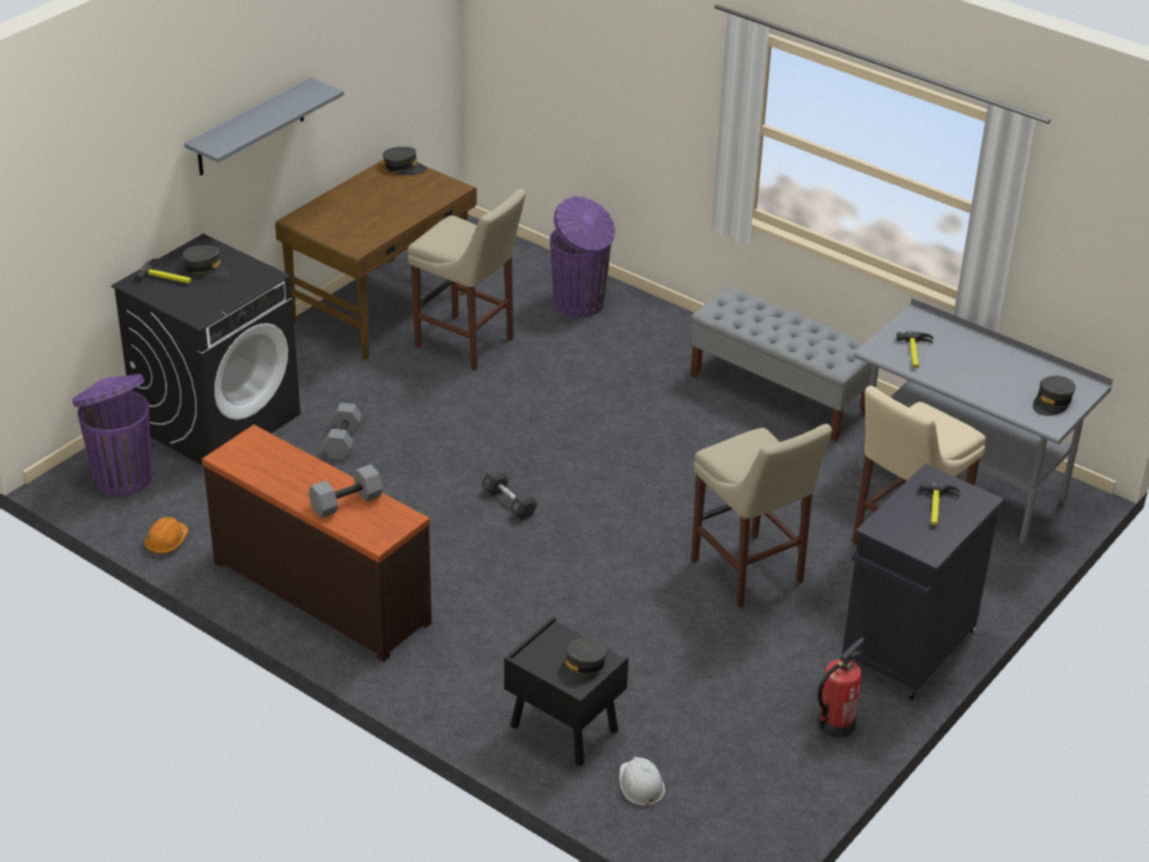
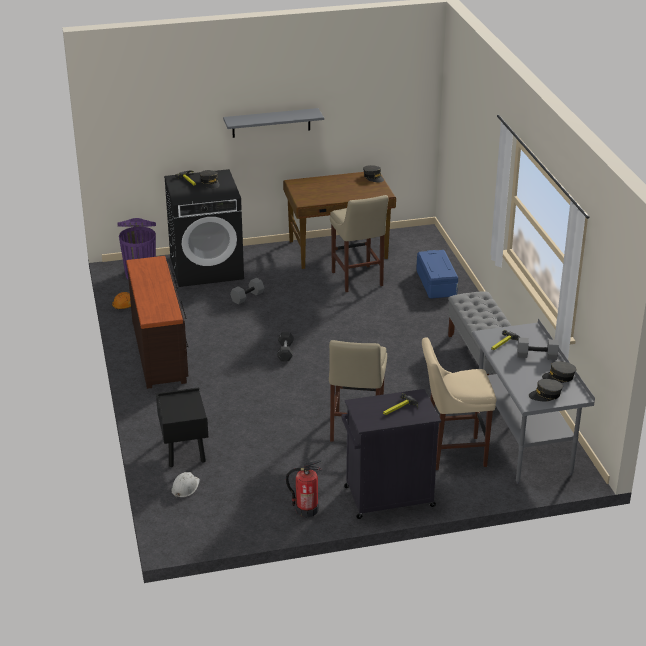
camera: 40 degrees right, 5 degrees down
(346, 502) = (158, 299): grey dumbbell -> grey dumbbell (537, 355)
(580, 304) = (437, 283): purple trash can -> blue storage box
(582, 667) = (184, 413): grey cap -> grey cap (559, 377)

